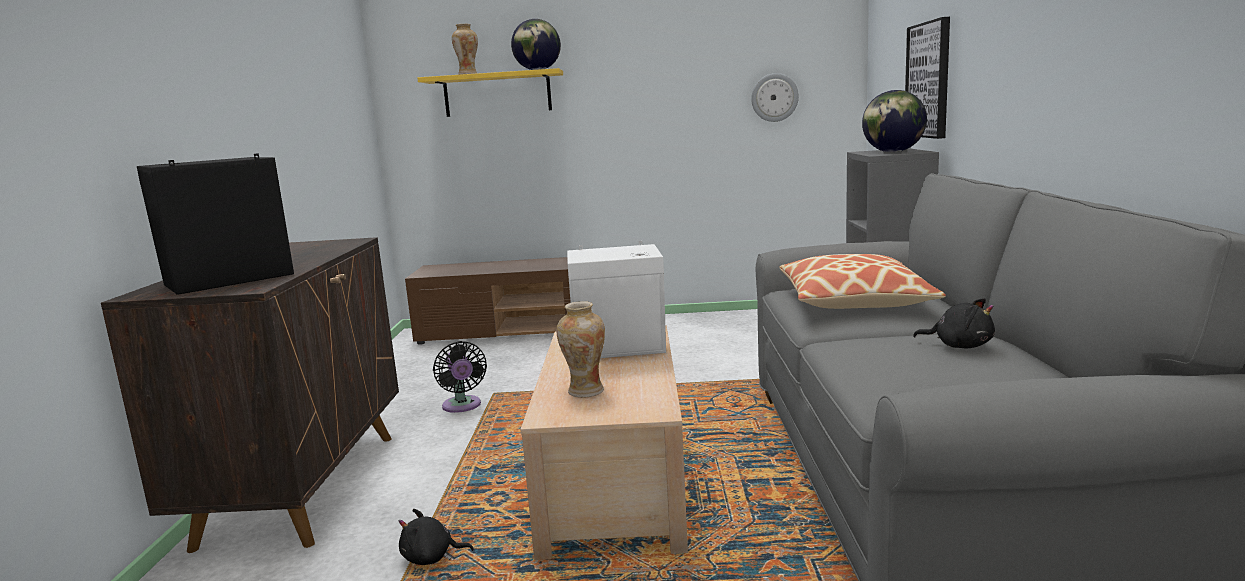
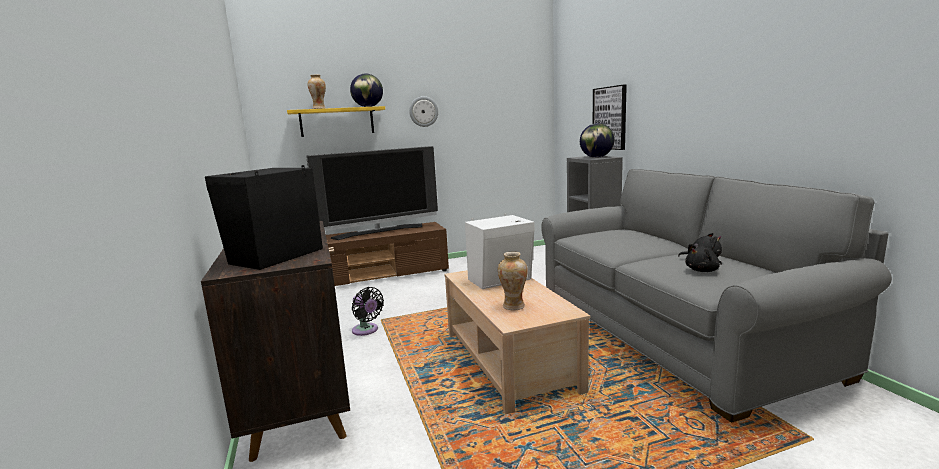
camera: 20 degrees left, 0 degrees up
(431, 558) = (438, 427): black plush toy -> black plush toy (703, 271)
(550, 262) = (379, 231): none -> television
(774, 97) = (506, 126): wall clock -> wall clock (423, 111)
(854, 300) = (617, 240): pillow -> none

